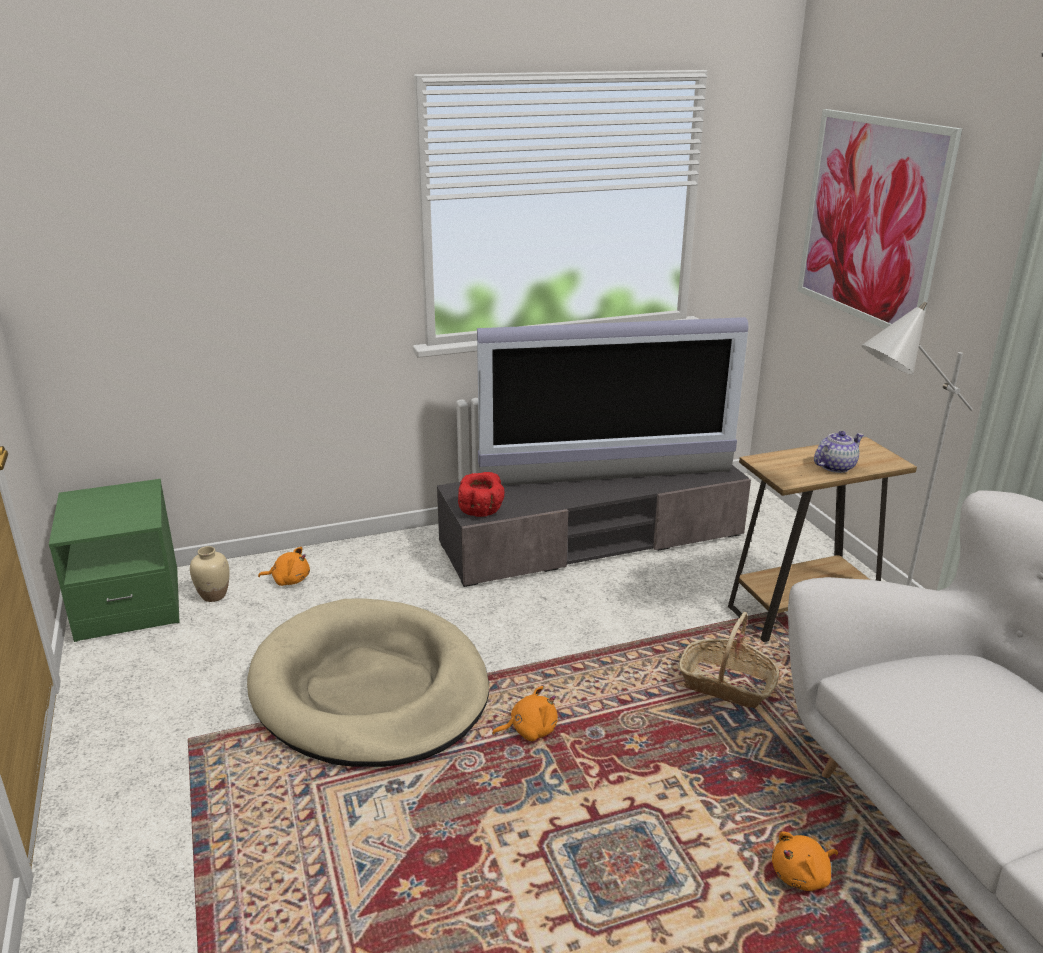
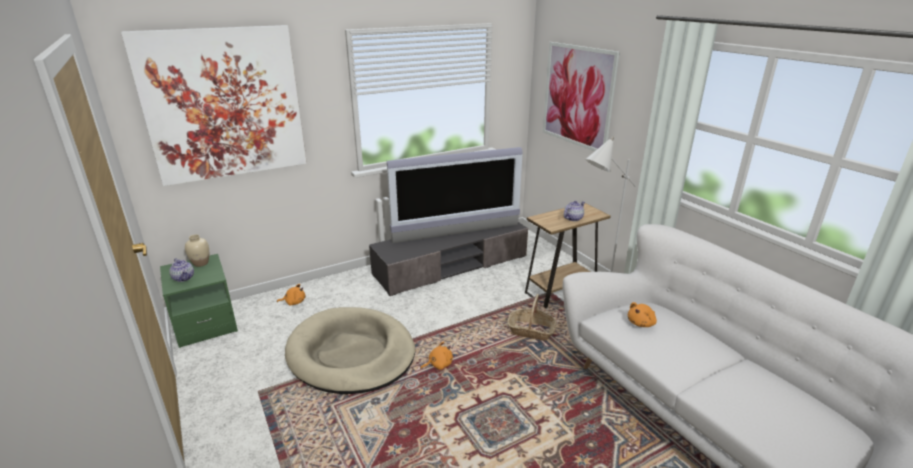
camera: 10 degrees left, 0 degrees up
(92, 517) = (184, 278): none -> teapot
(184, 207) = (224, 104): none -> picture
(214, 595) = (253, 314): beige vase -> beige vase (201, 263)
(482, 510) = (396, 255): red bowl -> none
(802, 875) = (582, 416): orange plush toy -> orange plush toy (641, 323)

